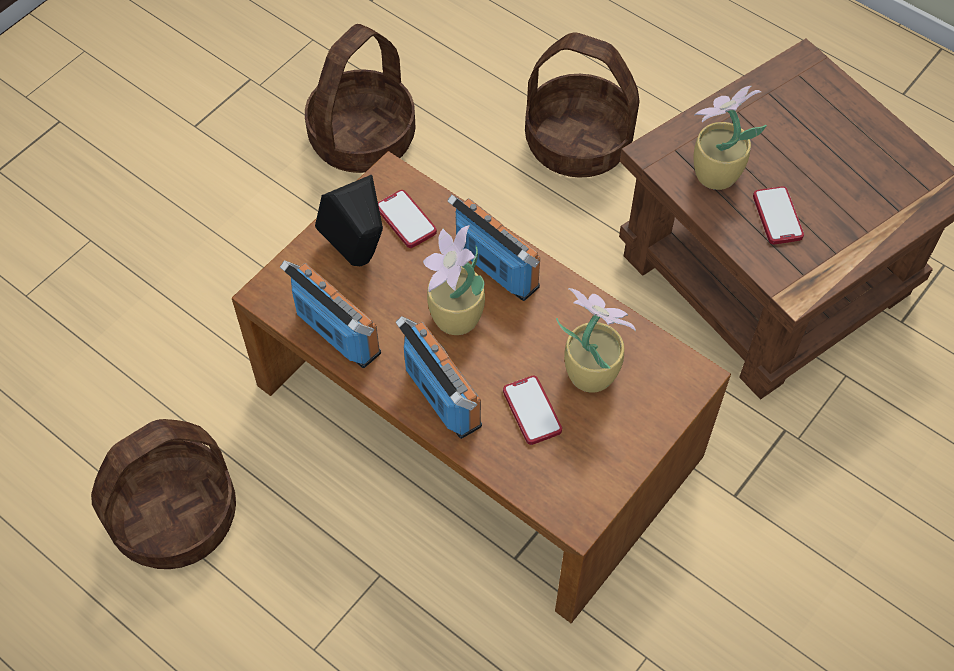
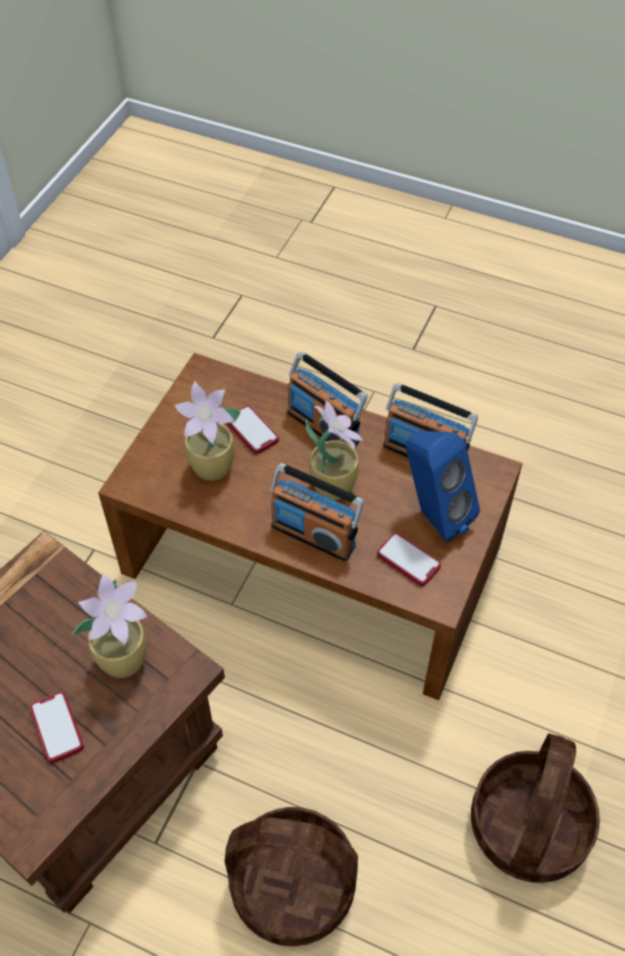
camera: 165 degrees right, 5 degrees down
(175, 514) = (509, 445): basket -> none
(359, 260) = (433, 515): black speaker -> blue speaker
(777, 217) = (60, 627): phone -> phone (57, 728)

